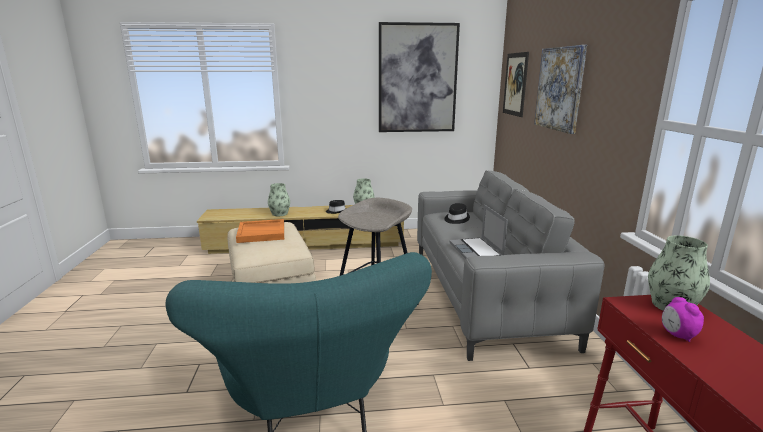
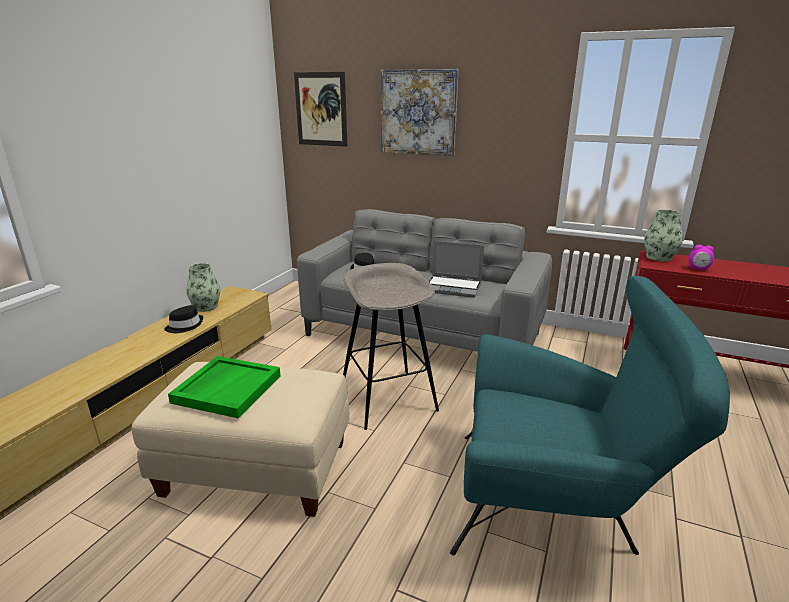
camera: 60 degrees left, 5 degrees up
(262, 233) = (227, 388): orange tray -> green tray
(280, 214) = (110, 368): vase -> none
(417, 79) = (205, 107): picture -> none

